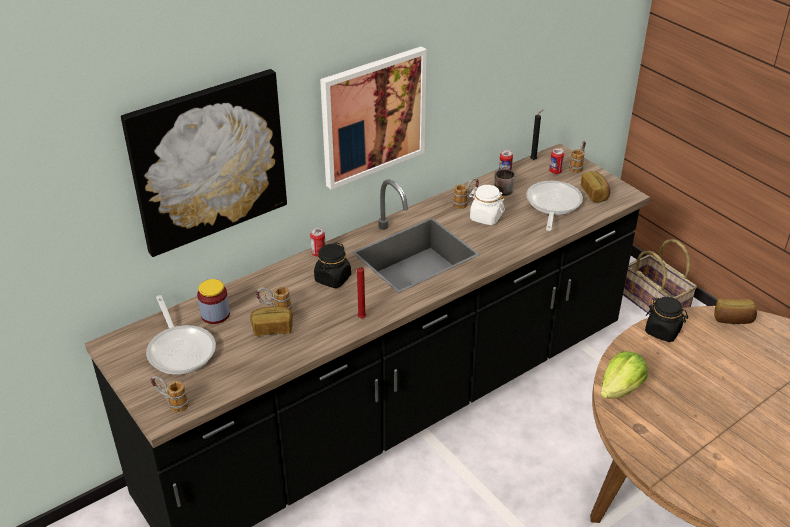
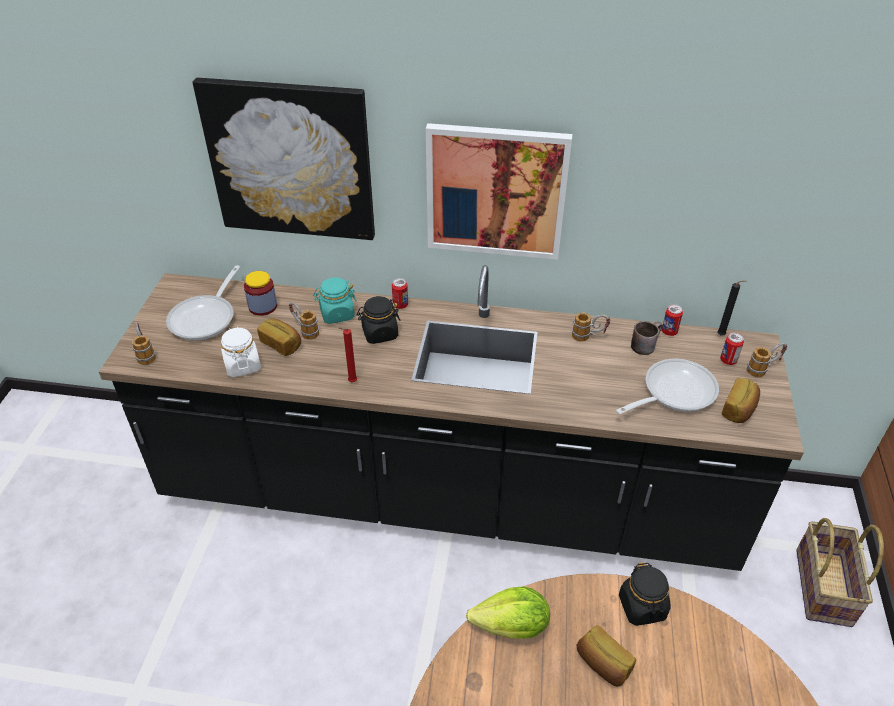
camera: 45 degrees right, 5 degrees up
(282, 285) = (337, 314): none -> turquoise jar
(485, 217) = (587, 362): white jar -> white jar (242, 365)
(732, 320) = (745, 660): bread -> bread (602, 664)

